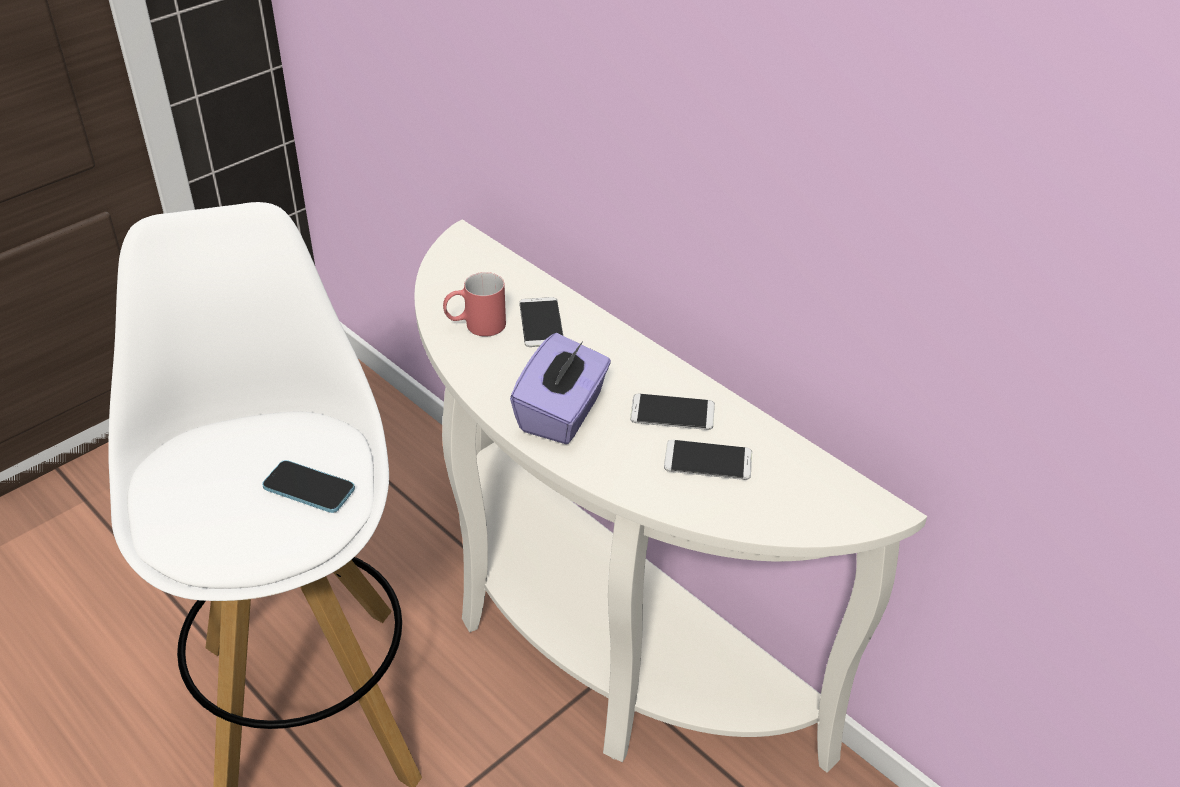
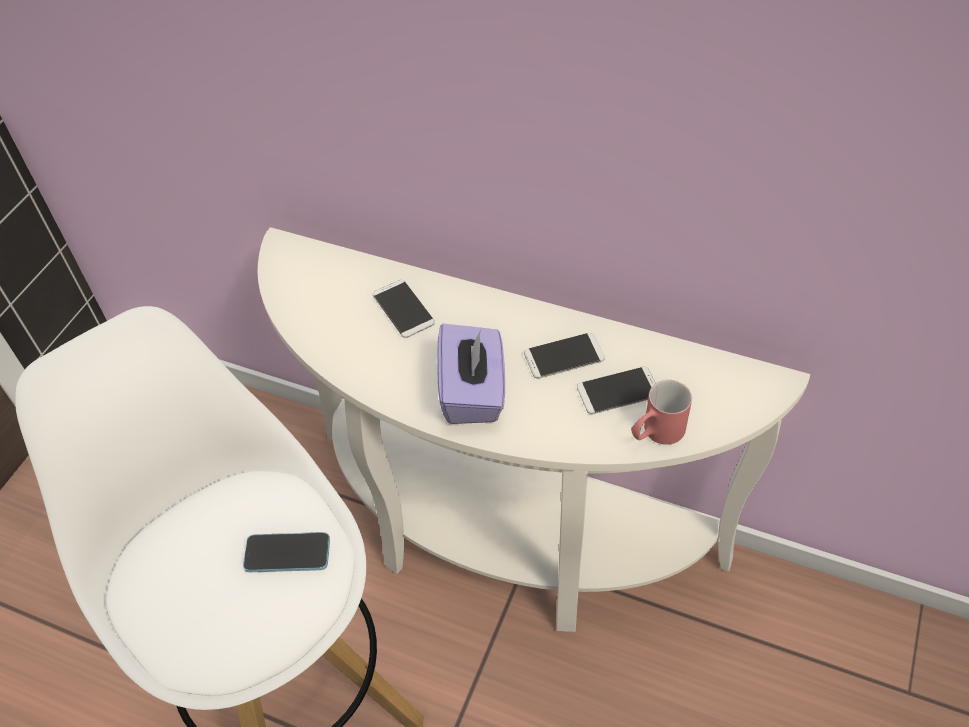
camera: 20 degrees left, 10 degrees up
(475, 326) = (347, 333): red mug -> red mug (656, 433)

